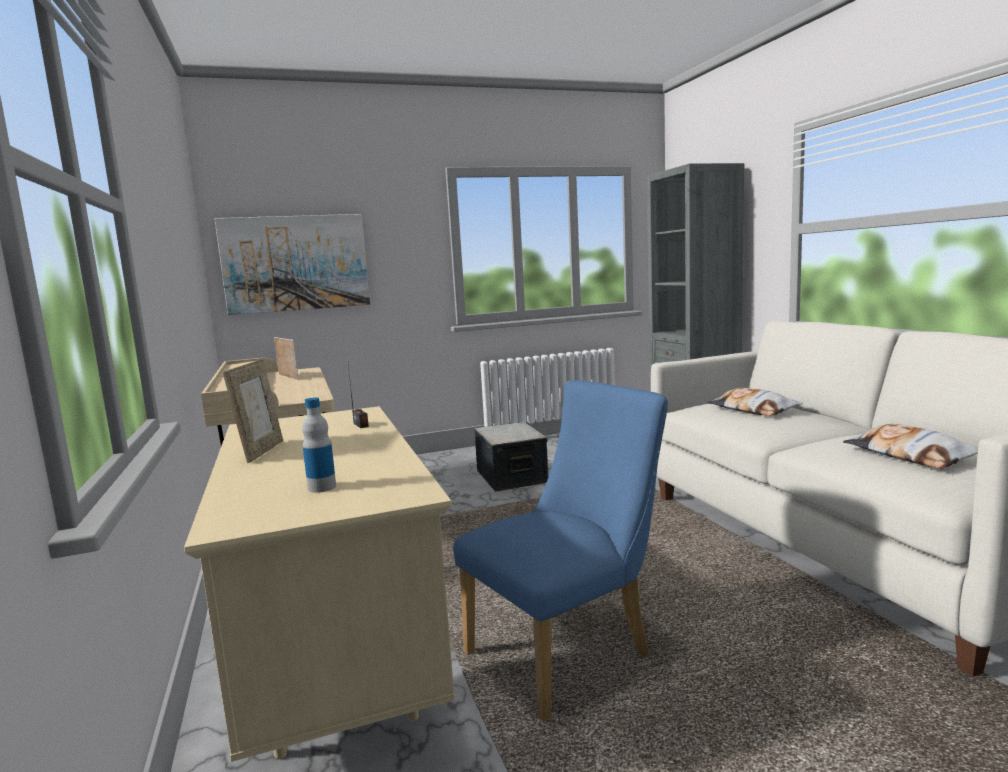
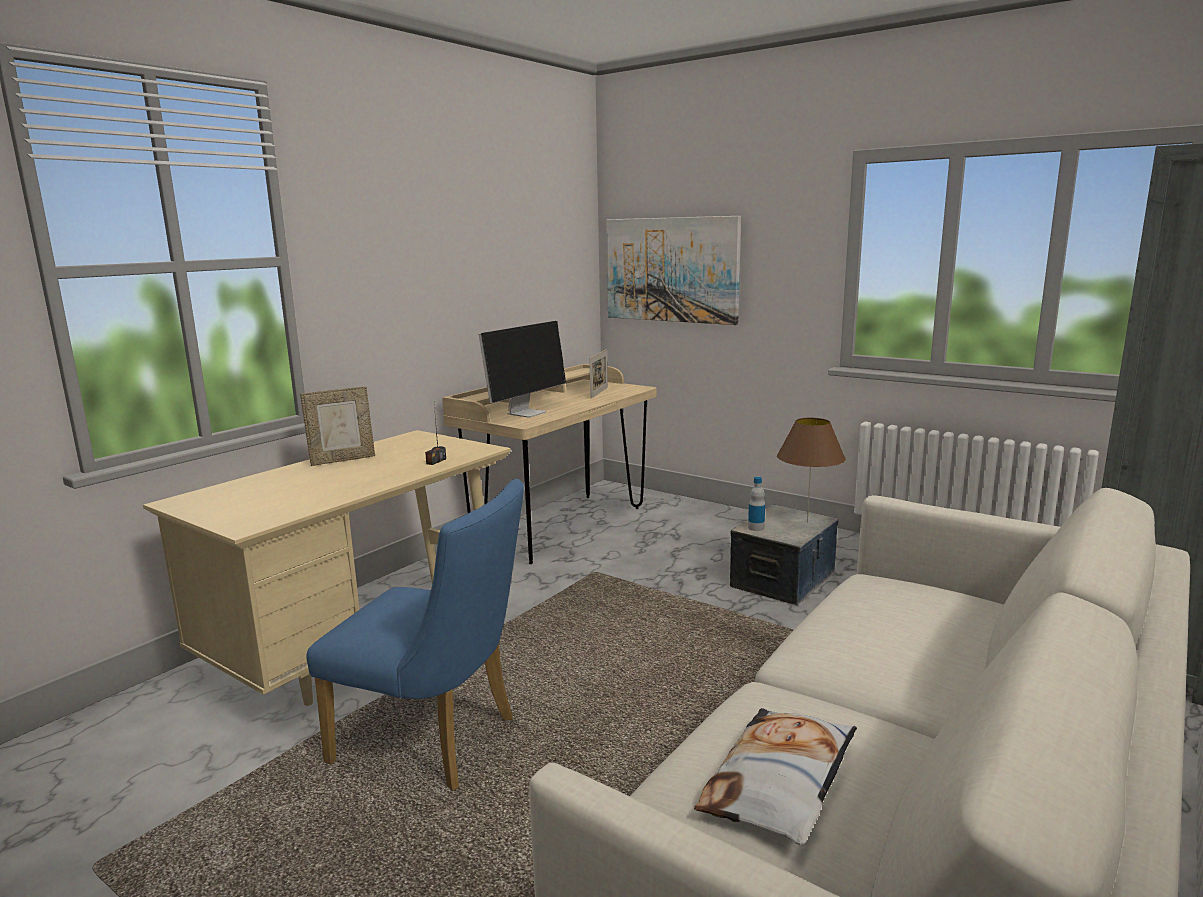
camera: 55 degrees right, 5 degrees up
(285, 394) = (527, 413): none -> monitor
(322, 487) = (258, 499): bottle -> bottle (756, 528)
(517, 428) = (807, 522): none -> brown table lamp
(753, 410) = (911, 621): pillow -> none

